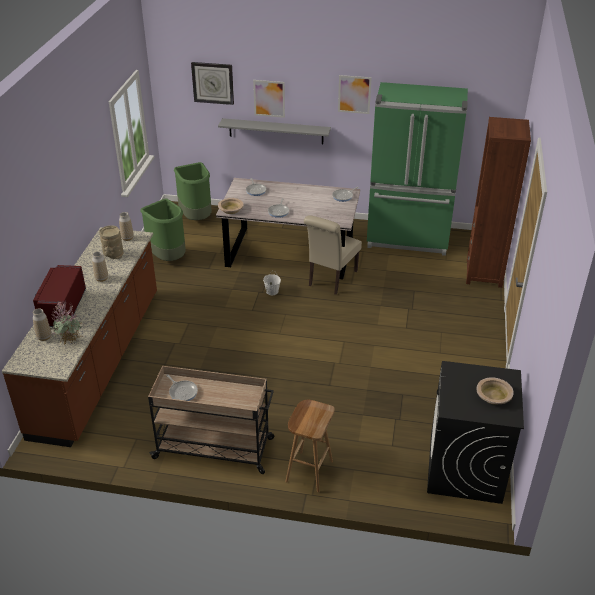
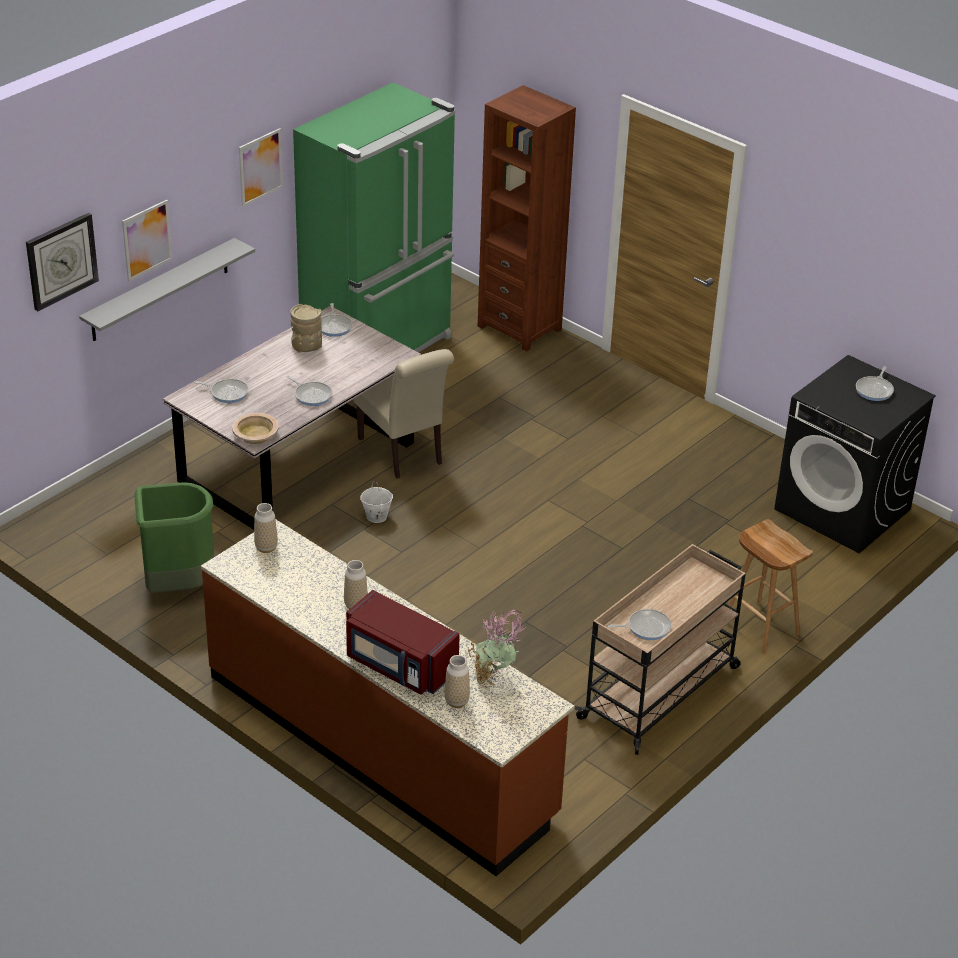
camera: 60 degrees left, 0 degrees up
(113, 254) = (299, 575): beige vase -> beige vase (306, 347)
(197, 218) = (93, 515): green trash can -> none
(493, 396) = (875, 390): beige bowl -> frying pan

